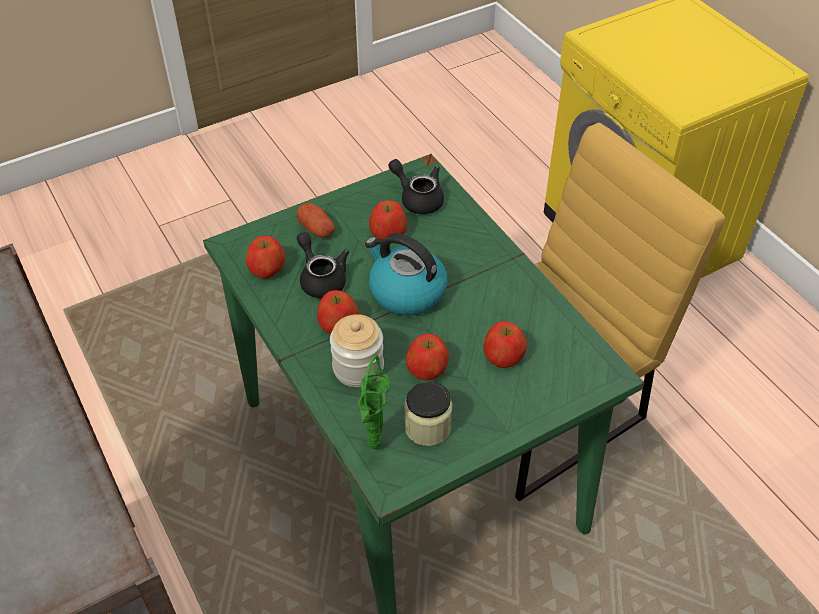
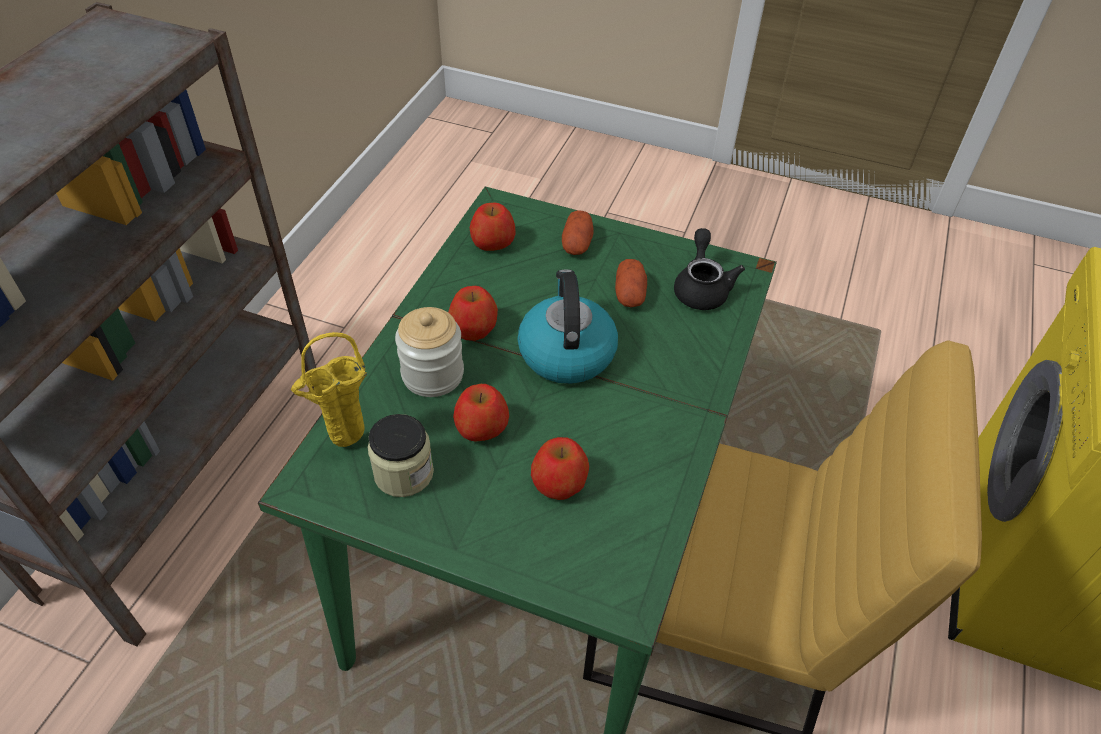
camera: 50 degrees right, 0 degrees up
(321, 278) = (518, 283): black teapot -> none
(375, 445) = (346, 444): green vase -> yellow vase
(388, 232) = (630, 294): apple -> potato

